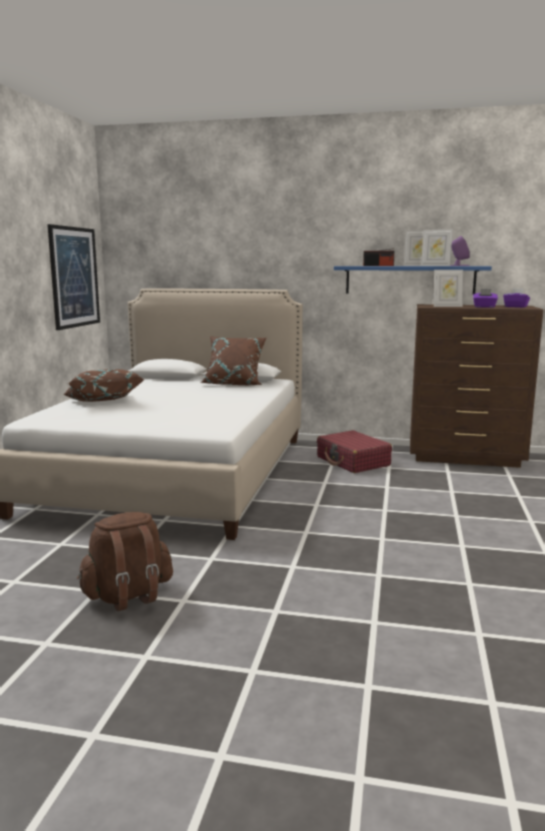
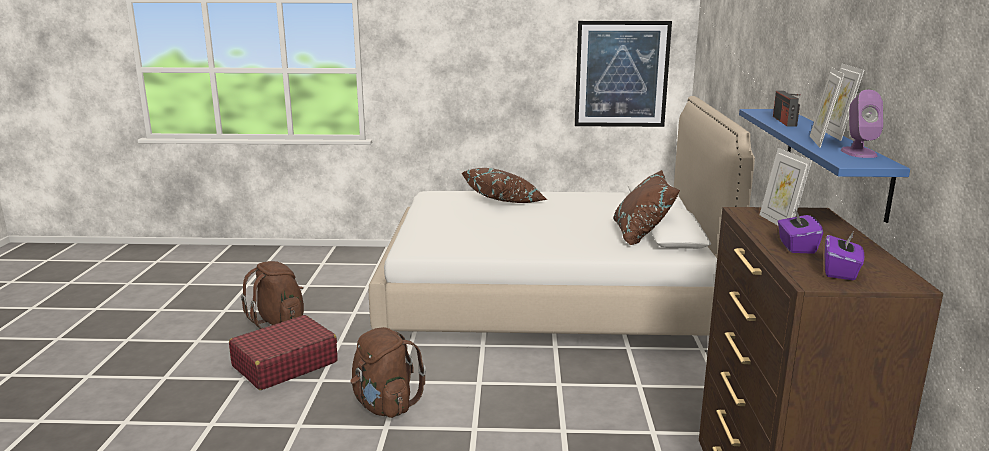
camera: 80 degrees right, 5 degrees up
(347, 538) = (385, 406): none -> brown backpack
(353, 461) = (662, 401): red suitcase -> red suitcase (284, 364)

